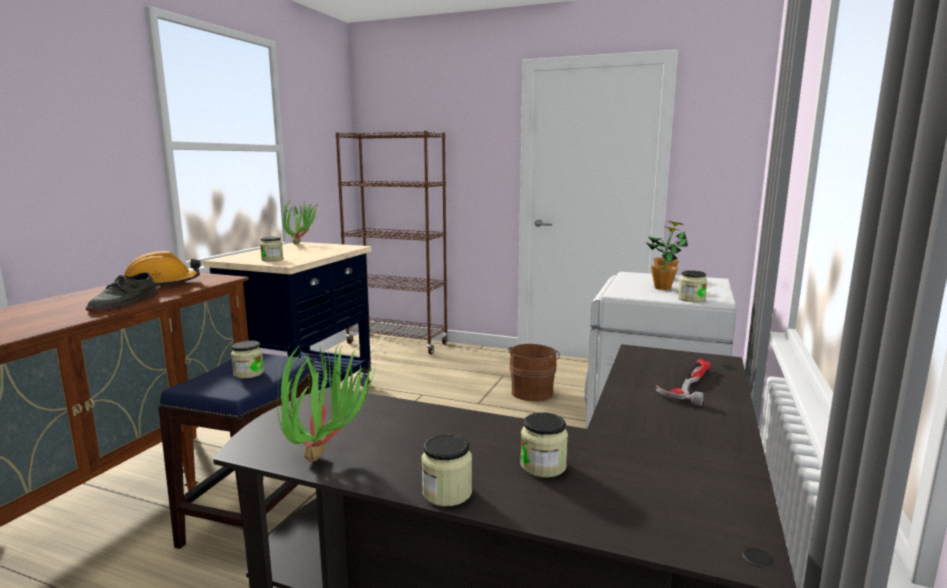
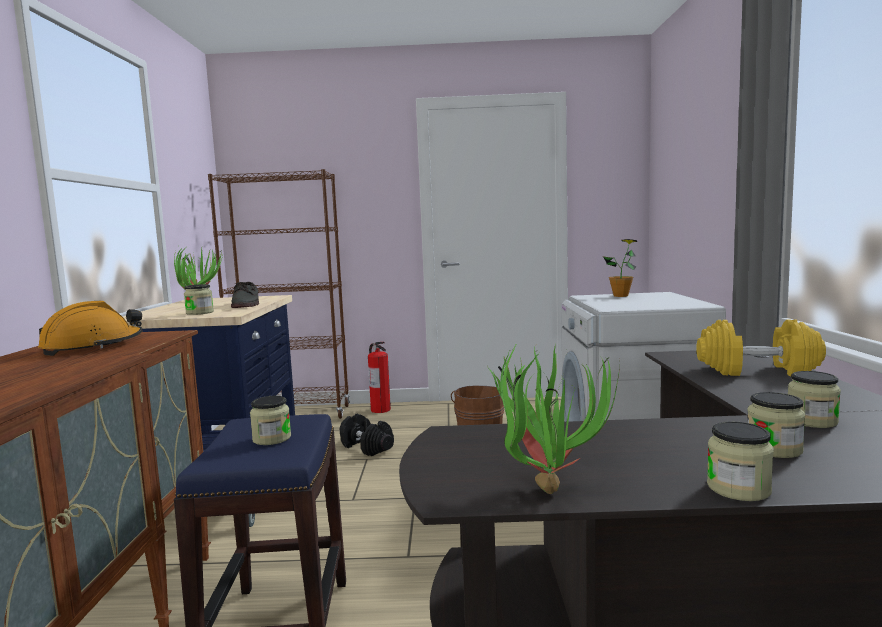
camera: 20 degrees left, 5 degrees down
(125, 303) = (81, 367): grey shoe -> grey shoe (246, 304)
(430, 384) = (366, 447): none -> black dumbbell
(469, 351) = (380, 409): none -> fire extinguisher
(662, 288) = (636, 301): potted plant -> none
(688, 384) = (757, 370): hammer -> yellow dumbbell
(691, 299) = (678, 305): jar -> jar (811, 421)

